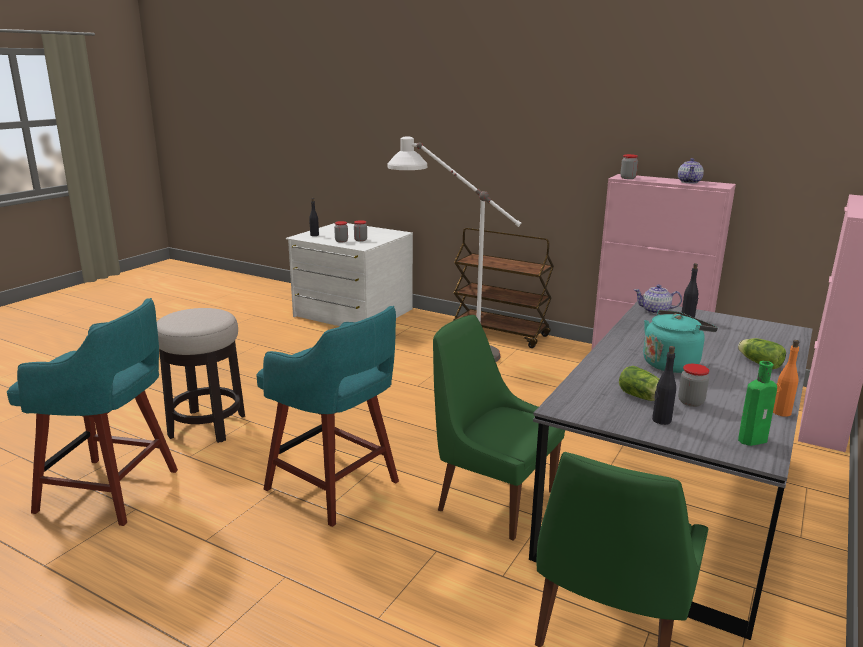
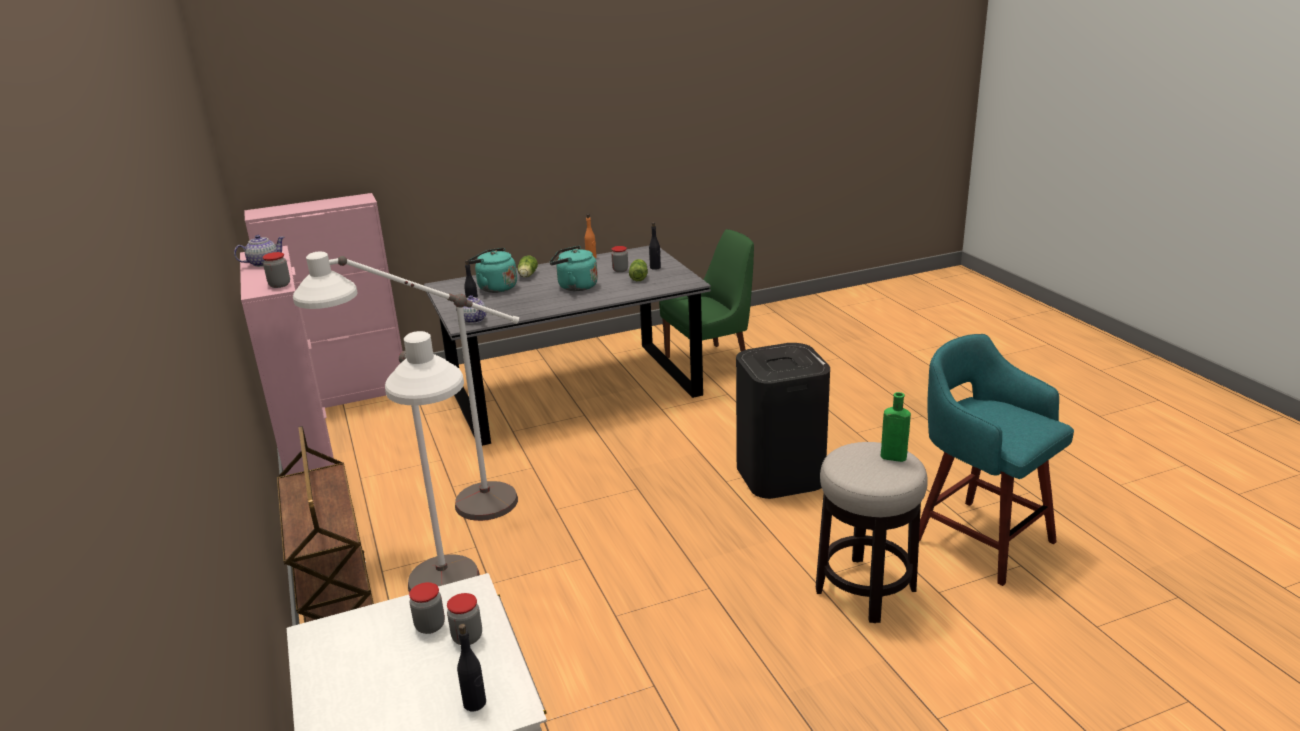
camera: 140 degrees left, 5 degrees up
(335, 487) = (780, 475): turquoise stool -> black trash can
(492, 499) = (676, 428): green chair -> none
(544, 377) = (442, 514): none -> white floor lamp
(739, 341) = (495, 287): none -> turquoise kettle
(754, 439) = (634, 254): green bottle -> green bottle (891, 457)

